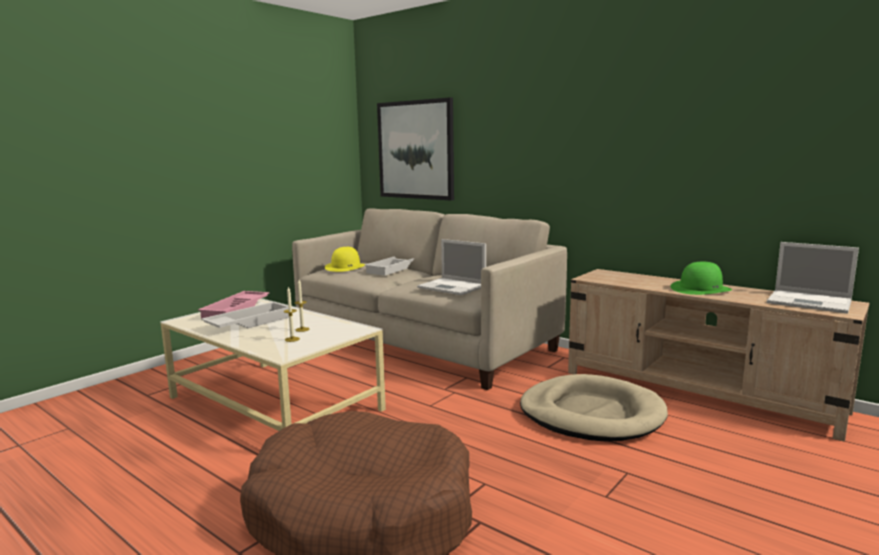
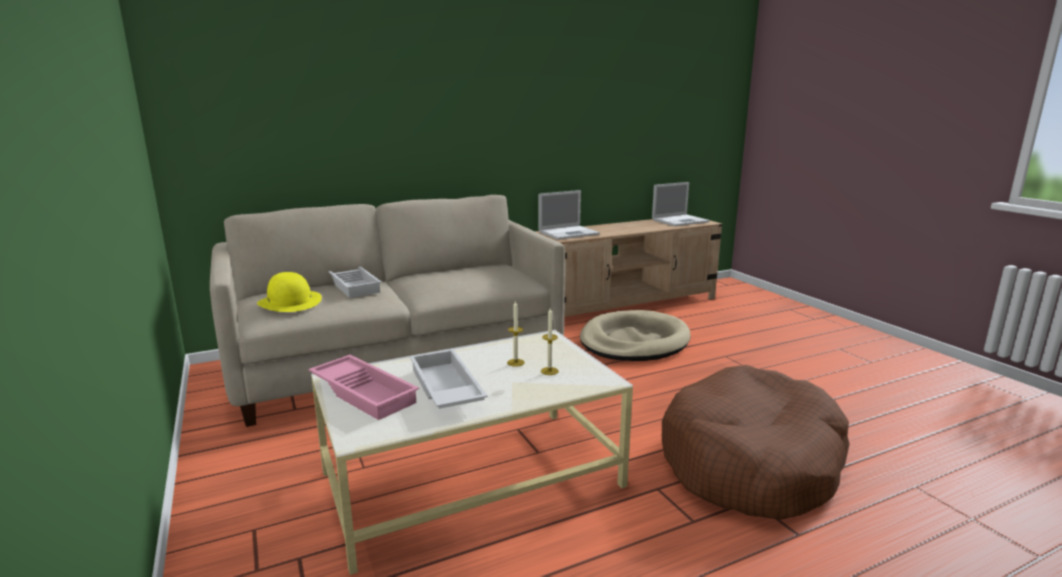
camera: 65 degrees left, 5 degrees up
(416, 150) = (278, 125): picture -> none
(453, 287) = (484, 278): laptop -> laptop (569, 233)
(700, 288) = (626, 227): green hat -> none

